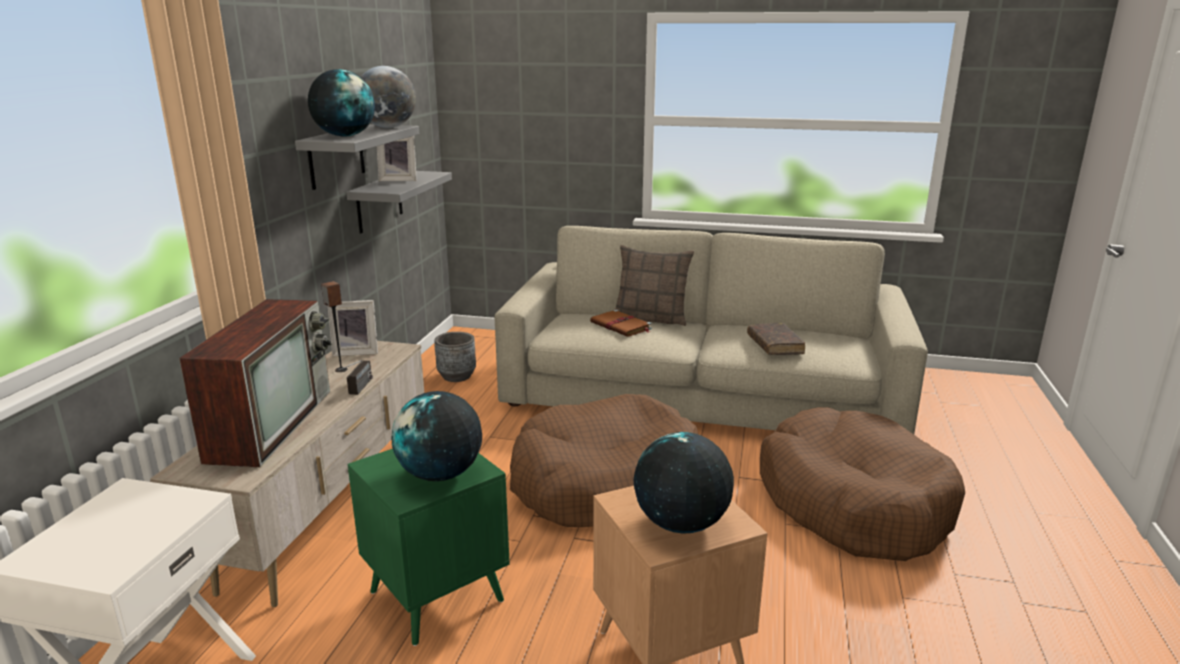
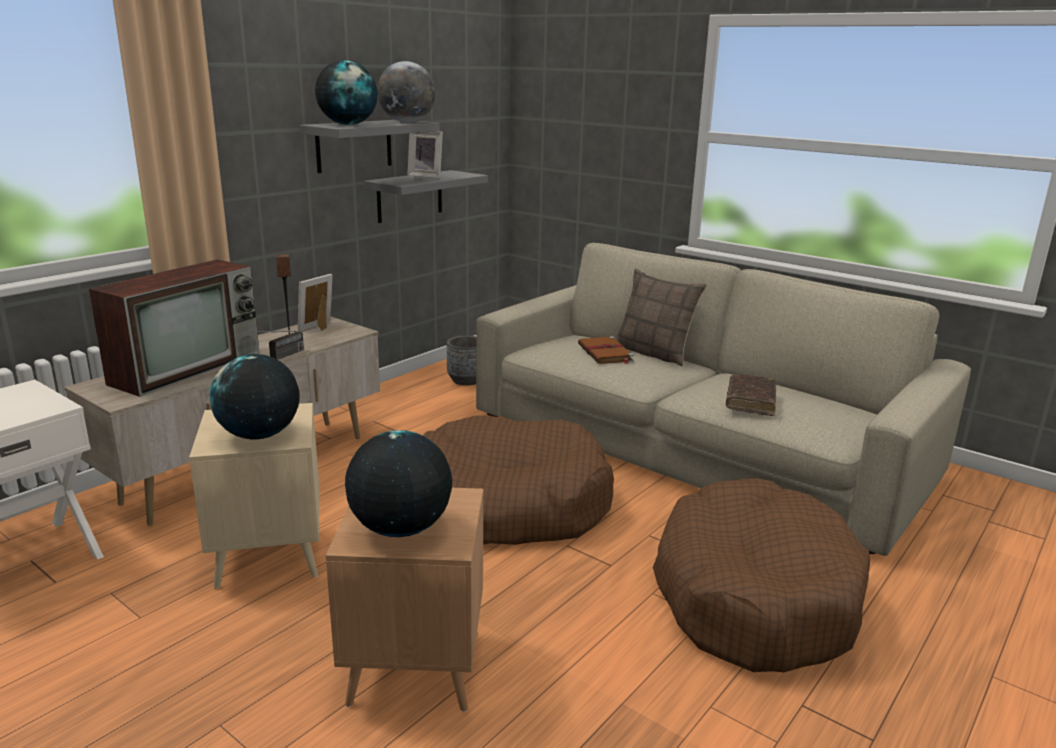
camera: 25 degrees right, 0 degrees up
(356, 351) = (319, 327): picture frame -> picture frame turned 105 degrees clockwise
(436, 596) = (269, 556): green side table -> beige side table

